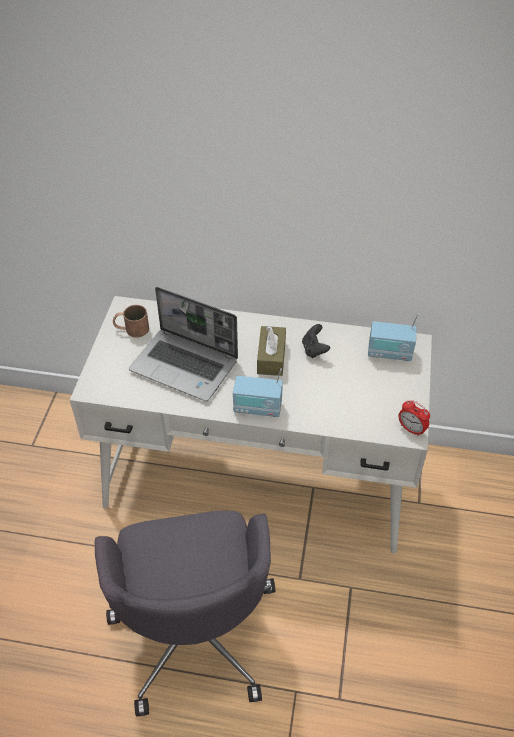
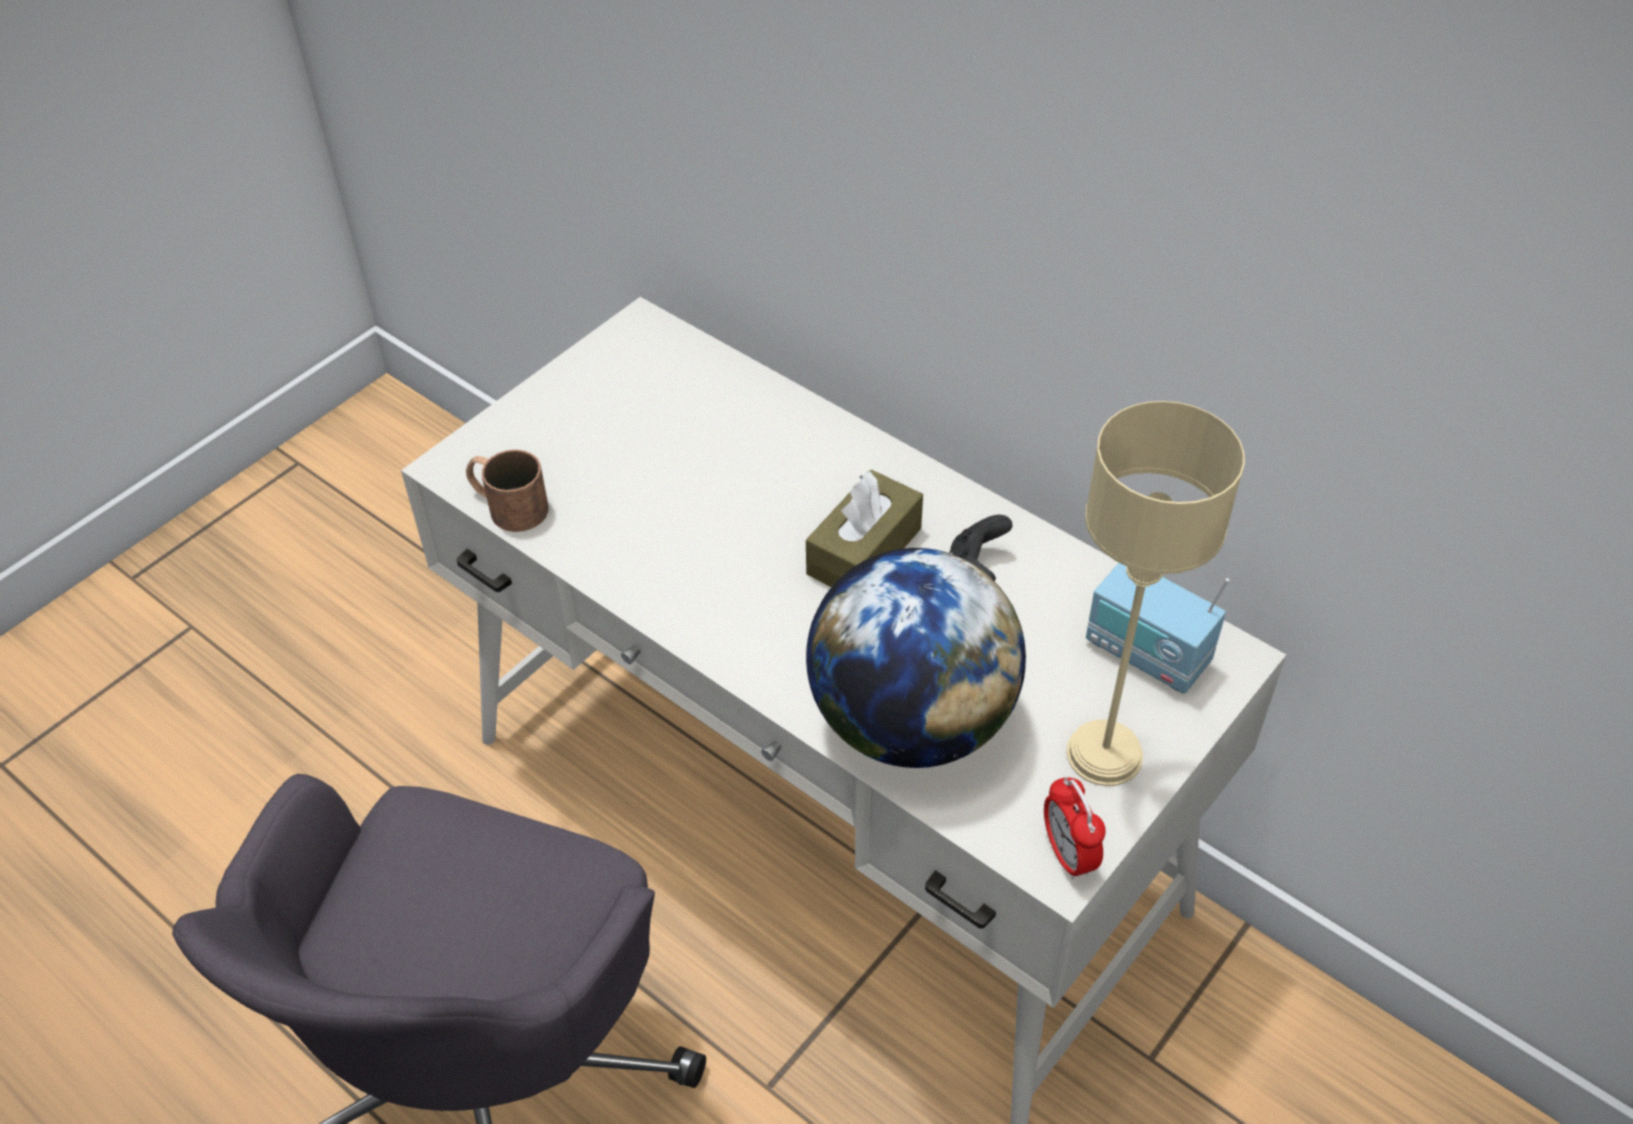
camera: 30 degrees right, 0 degrees up
(131, 329) = (621, 376): brown mug -> brown mug (507, 505)
(186, 365) = (672, 494): laptop -> none
(257, 408) = (752, 648): radio -> none
(330, 409) = (911, 722): none -> globe
(399, 391) = (1103, 753): none -> beige table lamp

